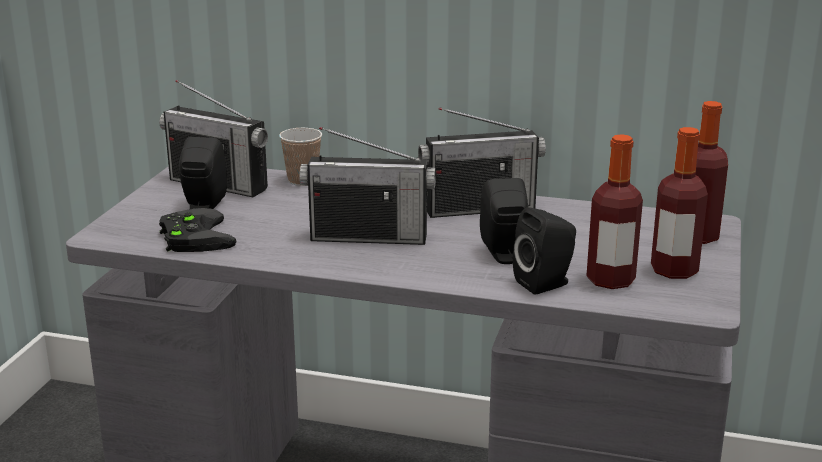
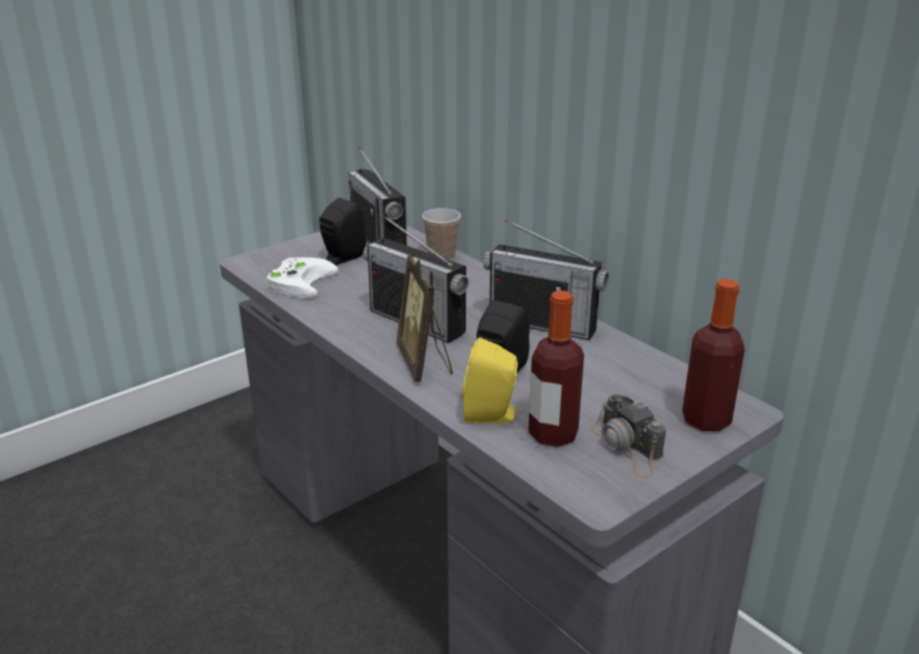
camera: 35 degrees right, 5 degrees up
(192, 236) = (300, 281): black game controller -> white game controller
(429, 265) = (425, 363): none -> picture frame
(546, 283) = (492, 416): black speaker -> yellow speaker
(674, 270) = (627, 447): bottle -> camera

